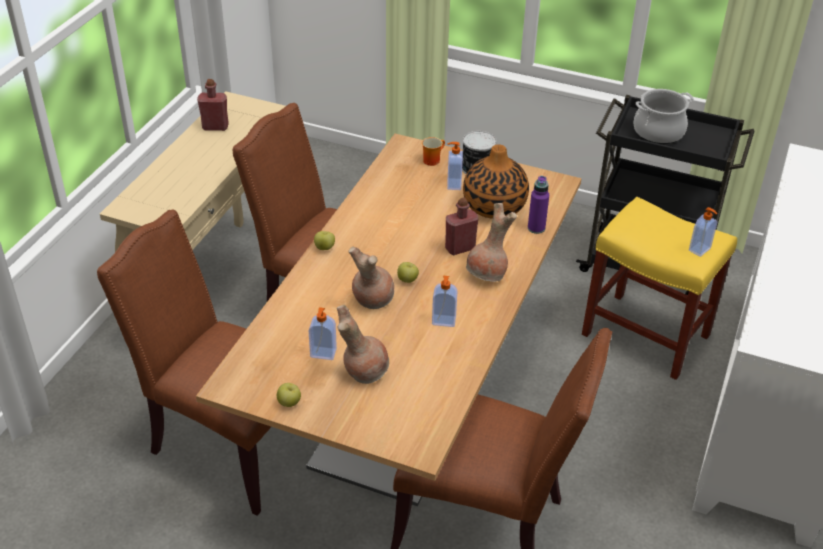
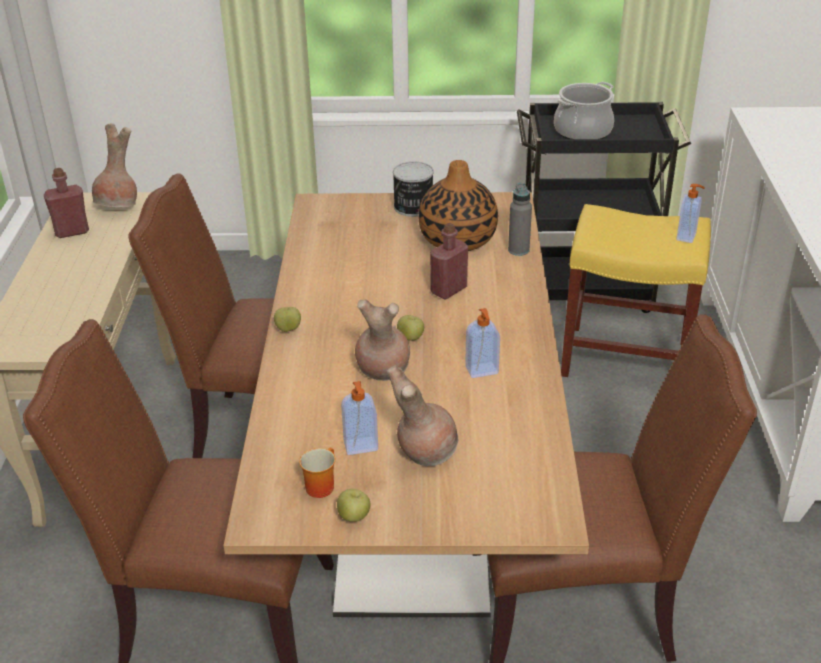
camera: 20 degrees left, 5 degrees down
(432, 159) = (356, 210): mug -> mug (319, 485)
(453, 184) = (397, 228): soap dispenser -> none
(488, 275) = (498, 309): brown vase -> brown vase (119, 206)
(536, 228) = (518, 250): purple bottle -> grey bottle

